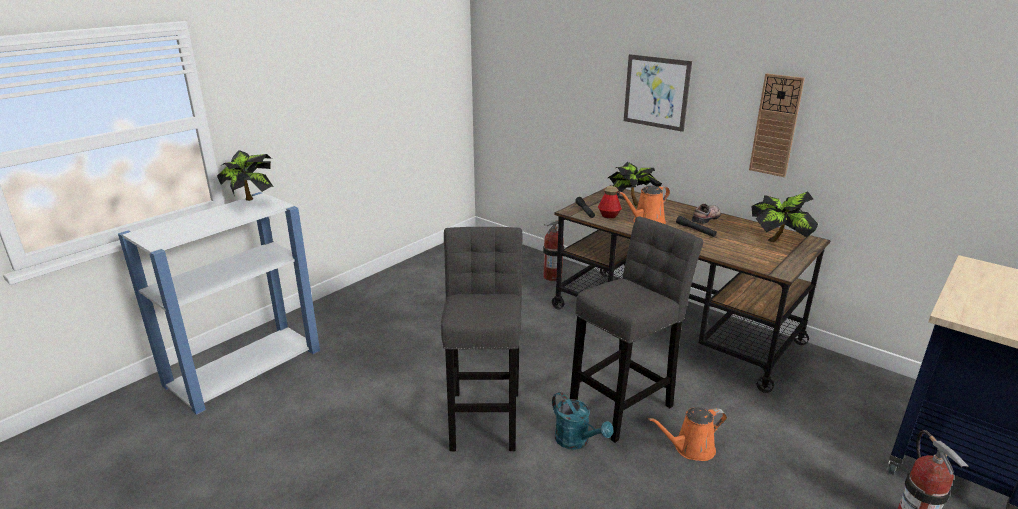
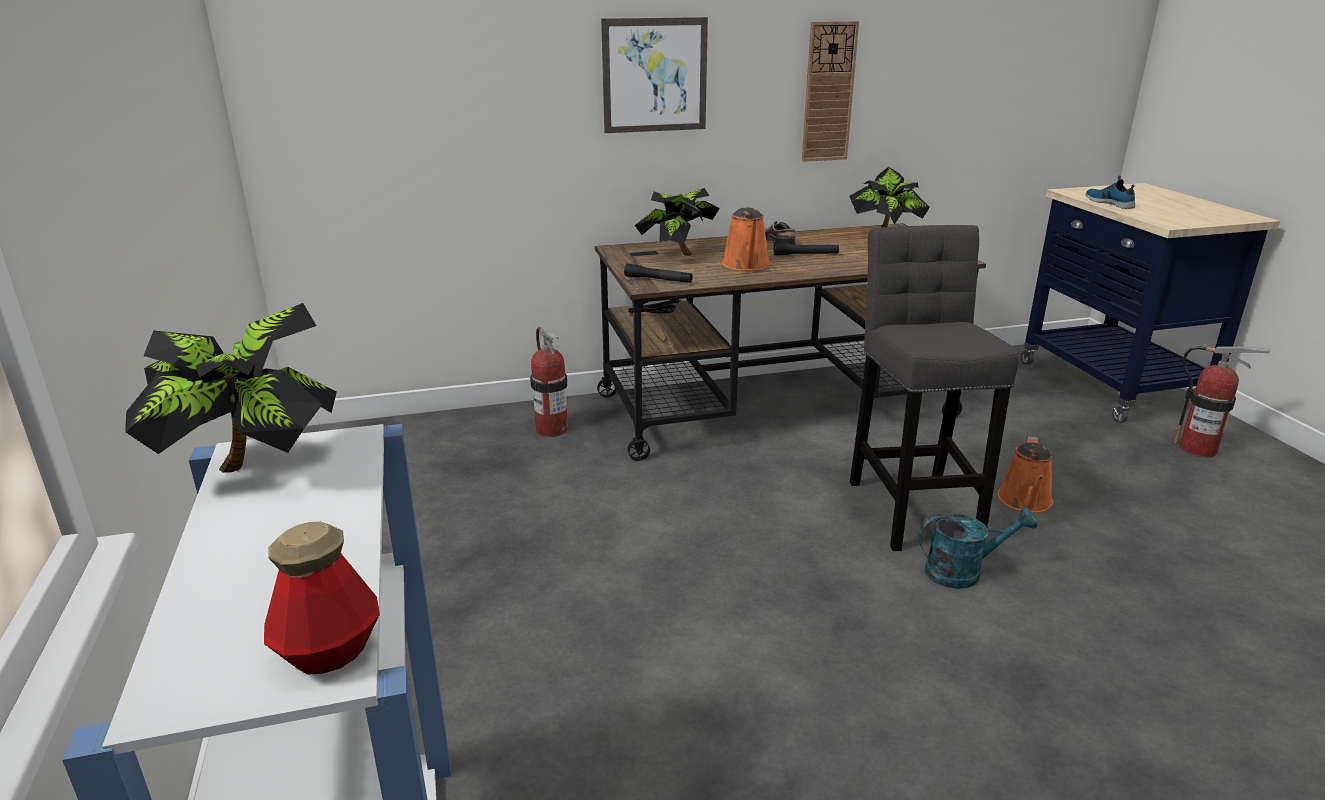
camera: 55 degrees left, 0 degrees up
(485, 416) = (848, 627): grey stool -> none
(609, 216) = (696, 274): bottle -> bottle (329, 652)
(969, 282) = (1109, 203): none -> shoe

